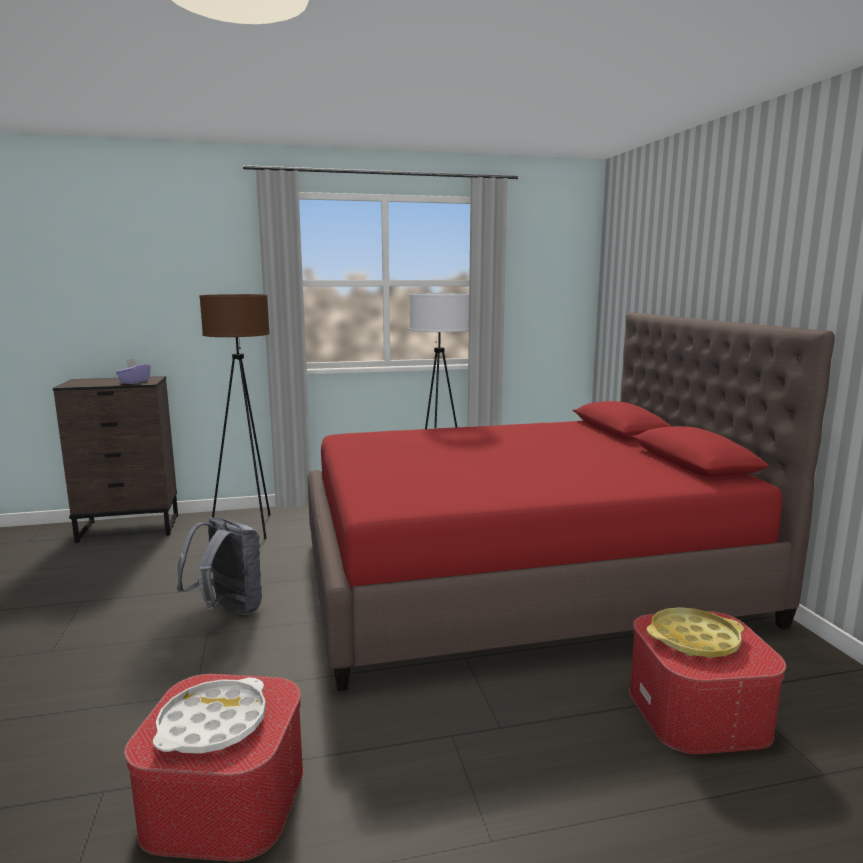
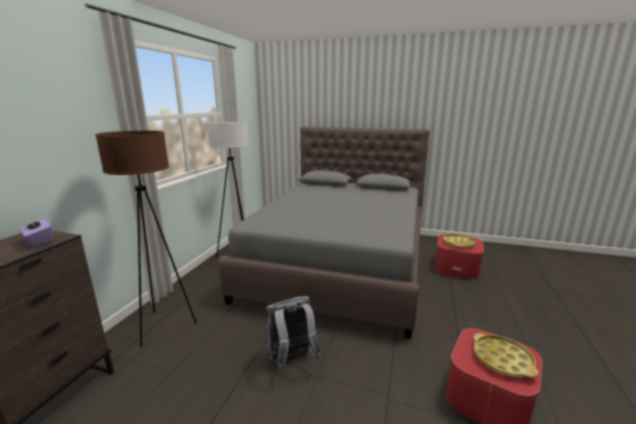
camera: 60 degrees left, 5 degrees up
(212, 724) = (502, 359): white tray -> yellow tray
(518, 577) = (340, 263): red bed -> grey bed

